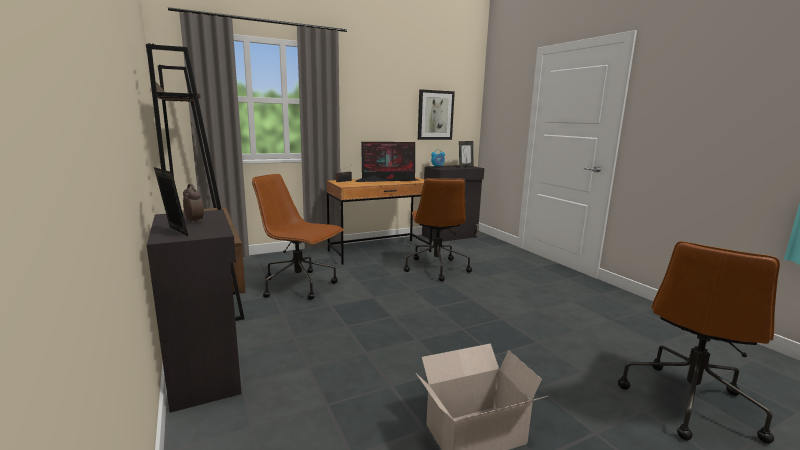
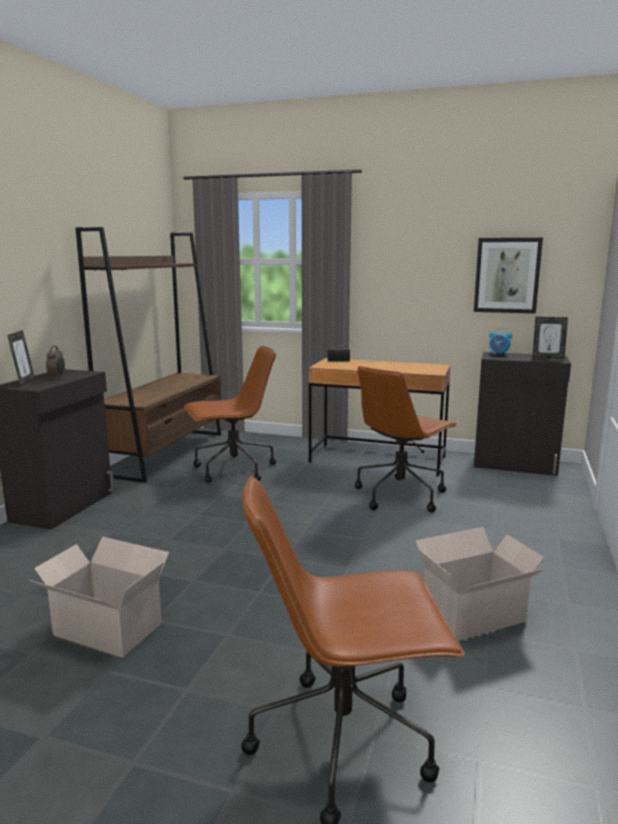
camera: 45 degrees right, 0 degrees up
(299, 286) = (233, 470): brown office chair -> brown office chair turned 90 degrees clockwise
(389, 180) = (393, 366): monitor -> none
(592, 315) = (476, 615): none -> cardboard box

